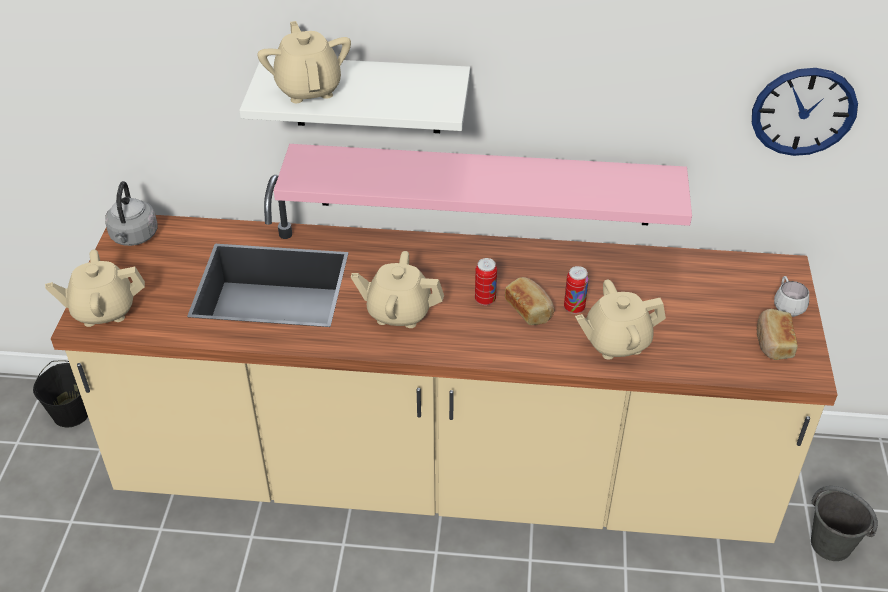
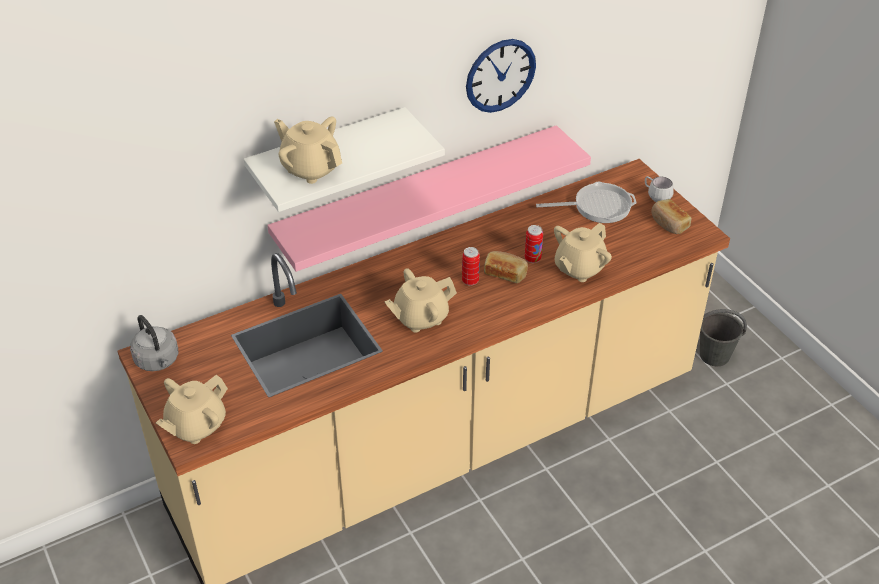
camera: 35 degrees left, 0 degrees up
(71, 413) = (95, 562): black bucket -> none
(704, 286) = (597, 206): none -> frying pan
(803, 111) = (624, 56): wall clock -> wall clock (500, 75)

